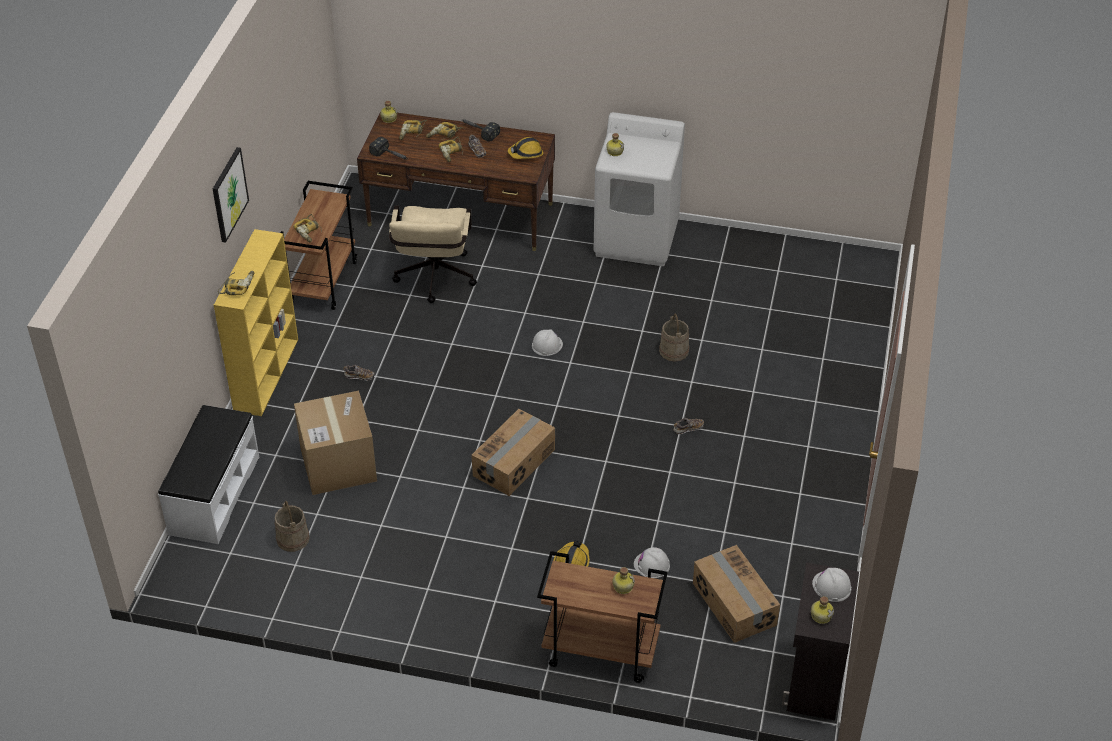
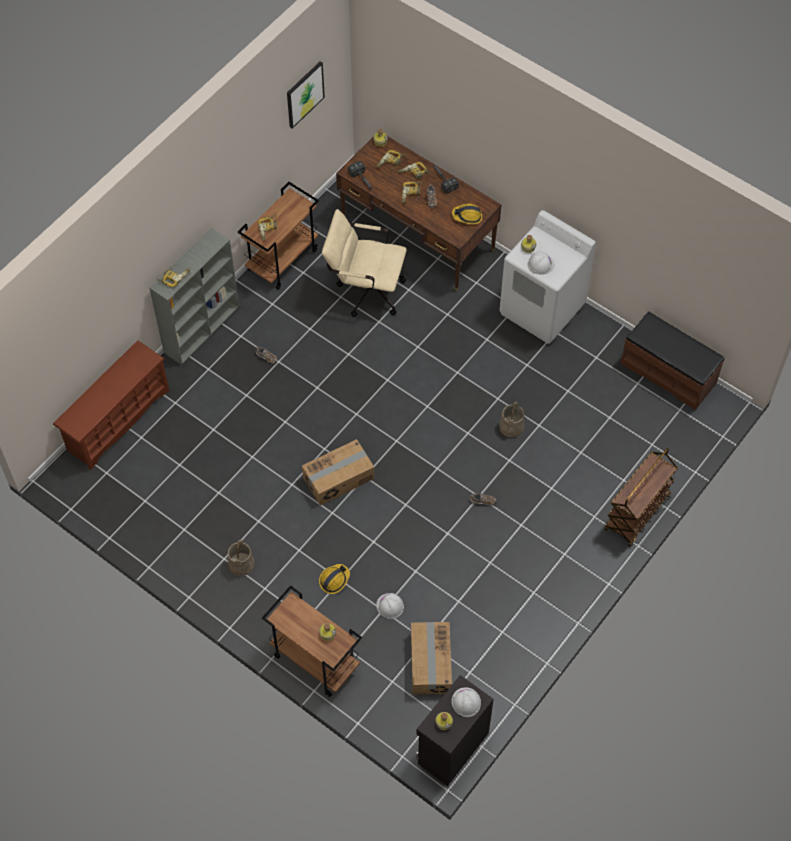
camera: 25 degrees right, 15 degrees up
(213, 495) = (117, 419): white bench -> brown shoe rack
(229, 194) = (183, 209): picture -> picture (304, 94)
(266, 374) = (202, 328): yellow bookcase -> grey bookcase
(292, 539) = (153, 478): beige bucket -> beige bucket (241, 564)
(338, 464) = (214, 429): cardboard box -> none
(434, 280) = (365, 290): beige office chair -> beige office chair turned 75 degrees clockwise
(547, 345) = (418, 383): white hard hat -> white hard hat (540, 264)
(803, 252) = (668, 373): none -> brown bench
(858, 383) = (637, 513): none -> brown cart

